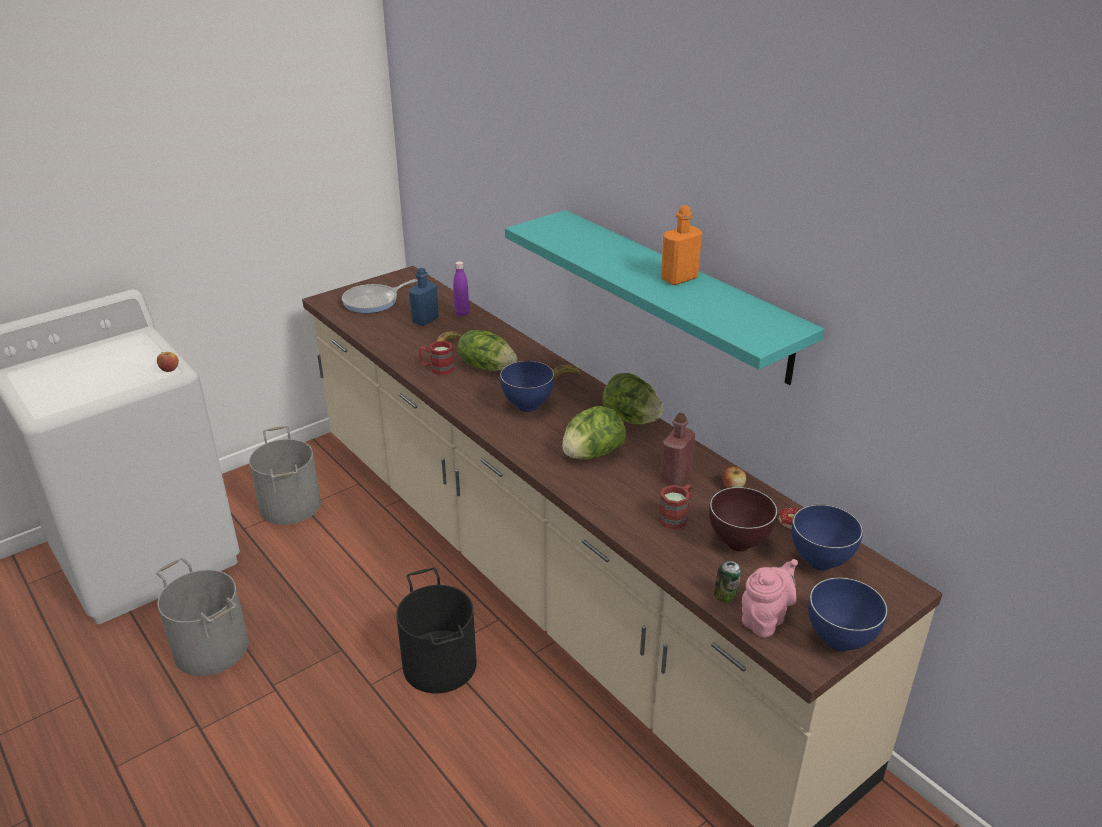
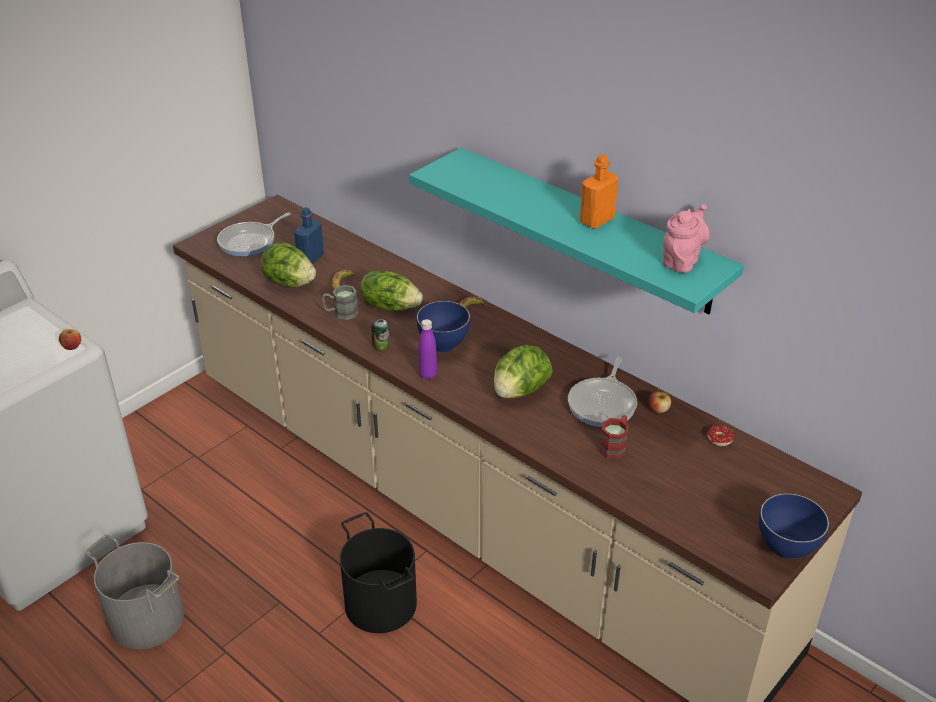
camera: 10 degrees left, 5 degrees up
(291, 505) = (183, 457): grey bucket -> none
(437, 369) = (341, 313): red mug -> grey mug
(462, 313) = (346, 247): purple bottle -> purple bottle (428, 375)
(631, 420) = (546, 349): lettuce -> lettuce (289, 283)
(675, 475) = (603, 404): red bottle -> frying pan
(726, 596) = (678, 520): can -> can (381, 347)
(739, 545) = (678, 467): brown bowl -> none
(765, 619) = (717, 536): pink teapot -> pink teapot (682, 260)
(819, 564) = (753, 478): blue bowl -> none

